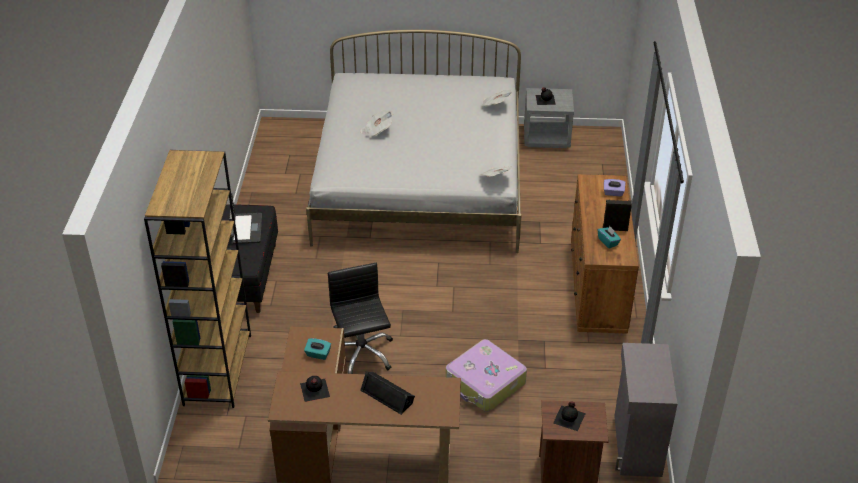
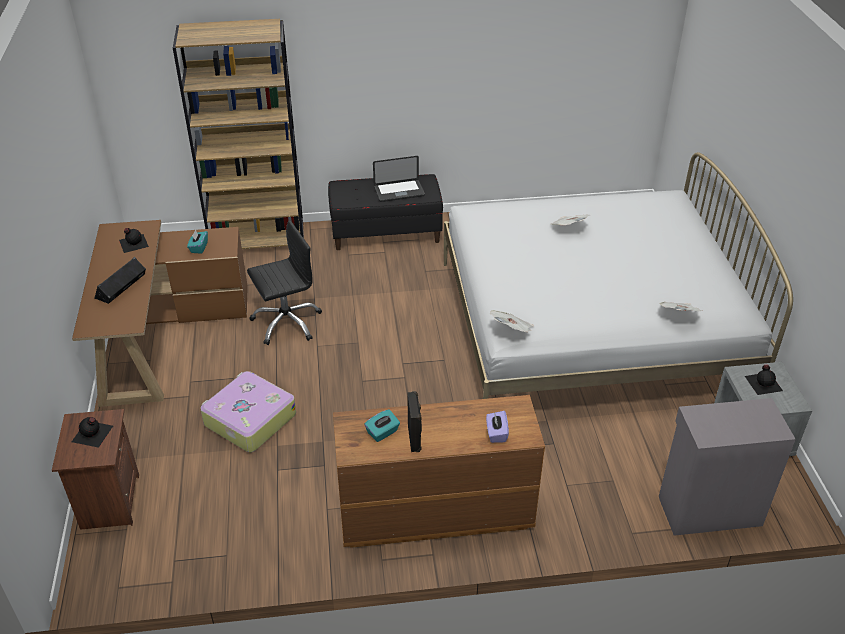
camera: 80 degrees right, 0 degrees up
(636, 446) = (149, 566): grey cabinet -> grey cabinet (708, 509)

